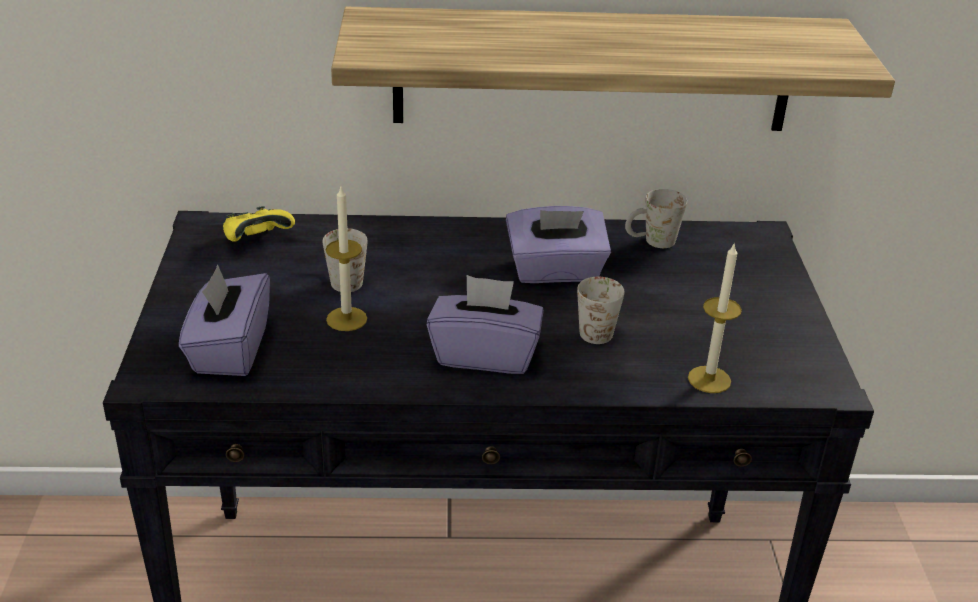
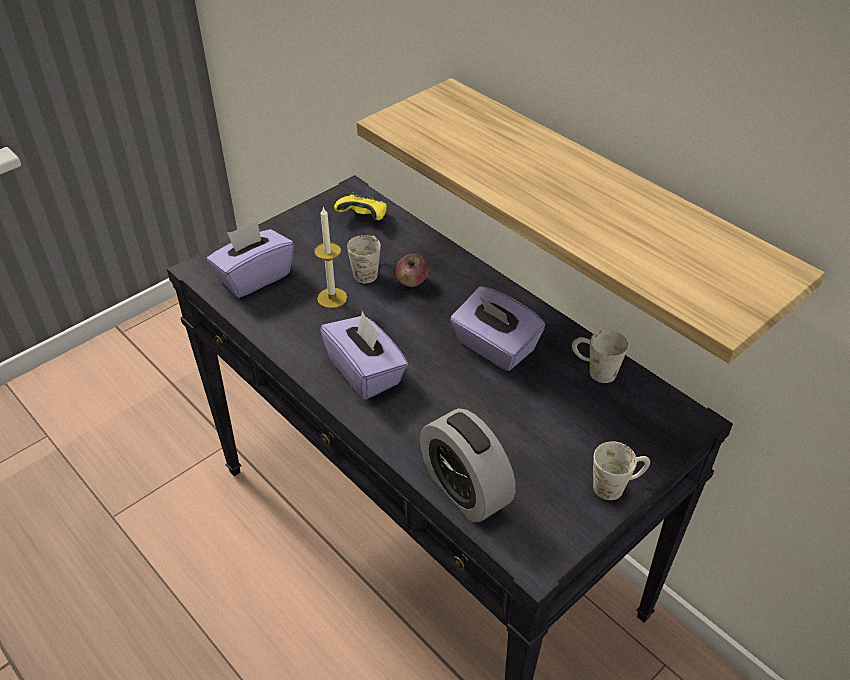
camera: 50 degrees right, 10 degrees up
(399, 264) = (412, 281): none -> apple
(599, 328) = (456, 404): white mug -> white mug (617, 485)
(709, 379) = (465, 490): candle -> alarm clock

